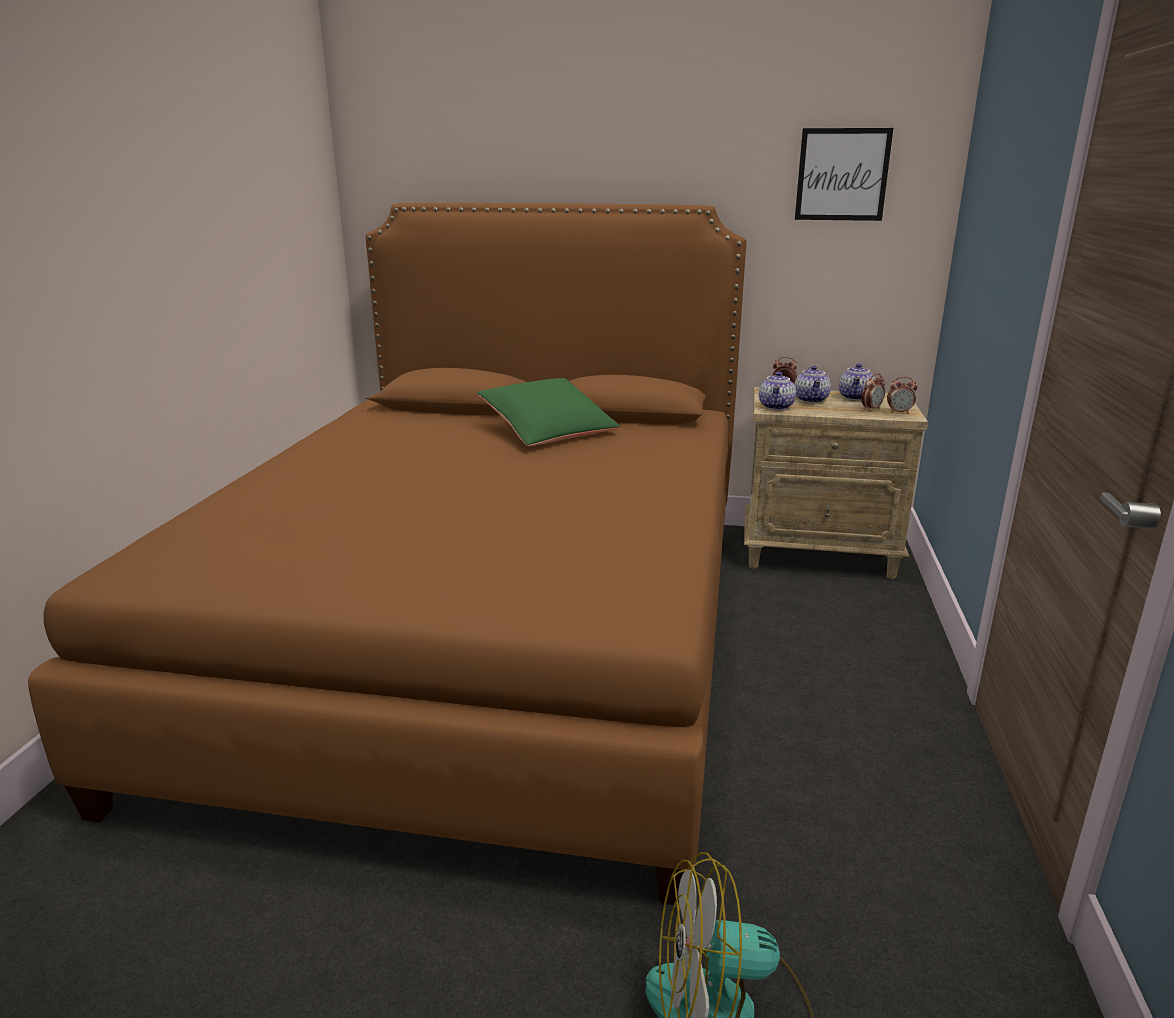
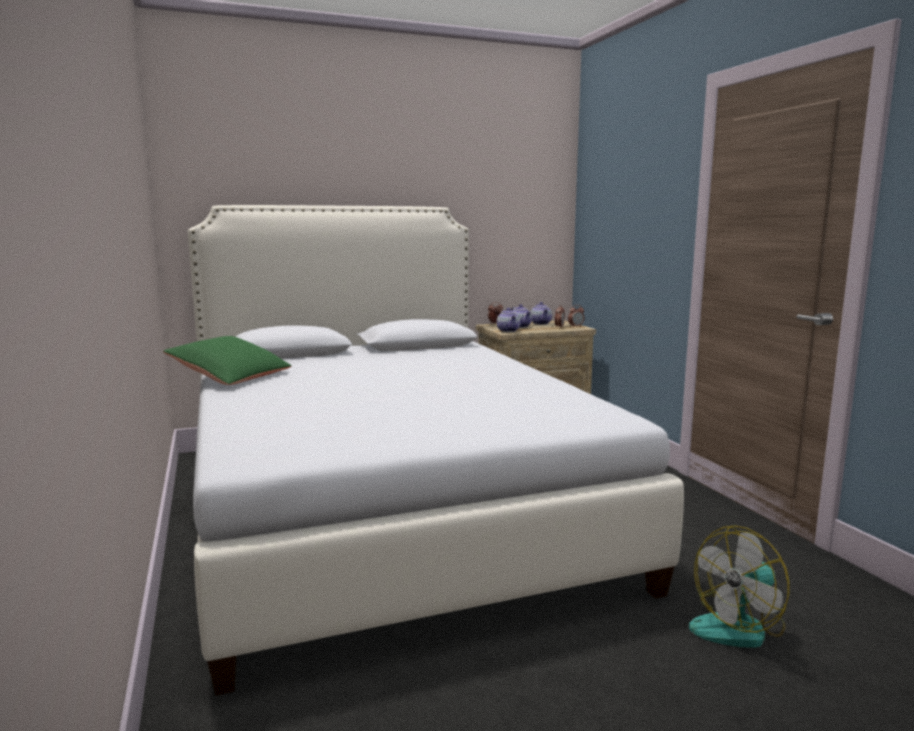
camera: 30 degrees left, 10 degrees down
(489, 633) = (385, 508): brown bed -> white bed
(548, 431) = (386, 357): green pillow -> green pillow (230, 377)
(842, 174) = (514, 190): picture -> none

